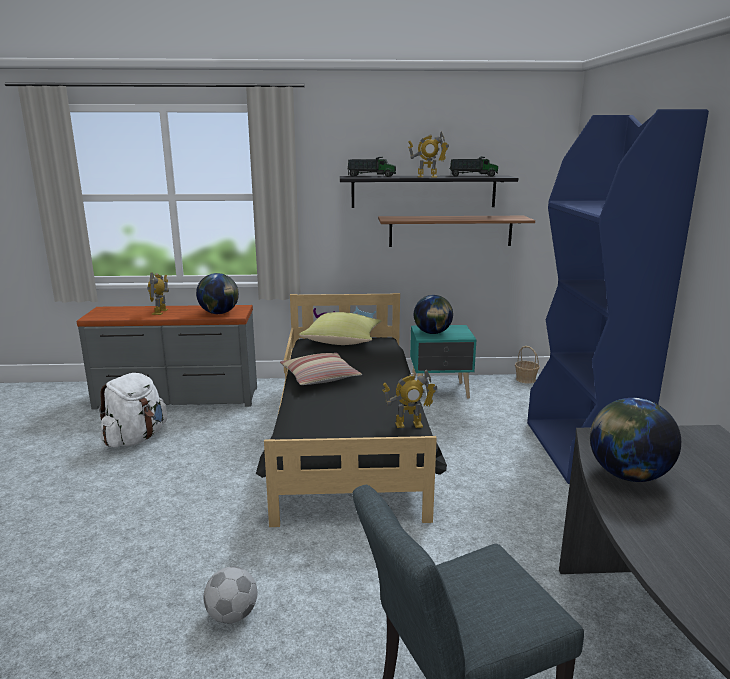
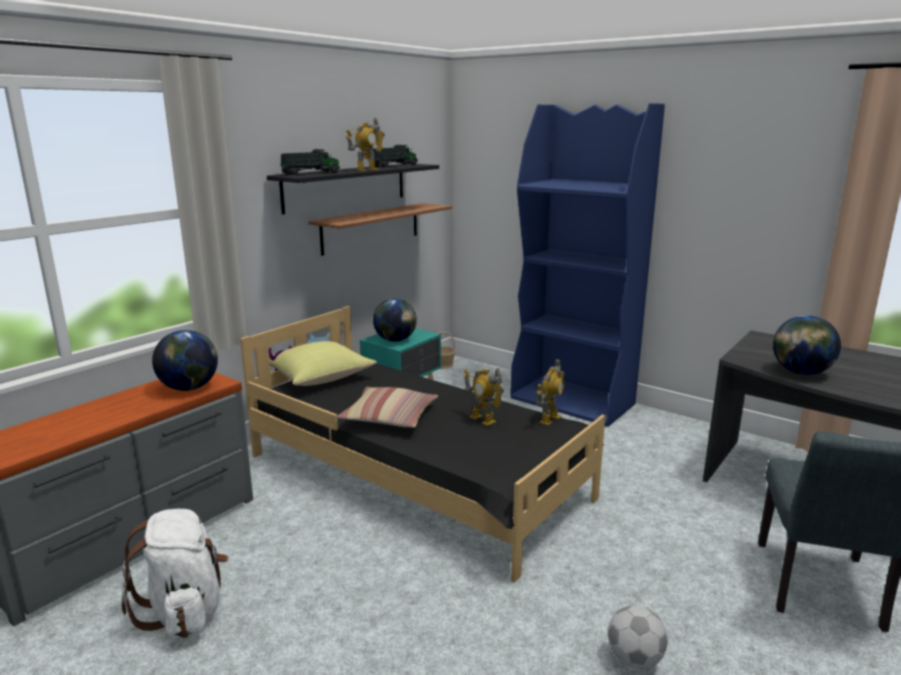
camera: 50 degrees left, 0 degrees up
(160, 312) = (95, 415): toy robot -> toy robot (482, 420)

